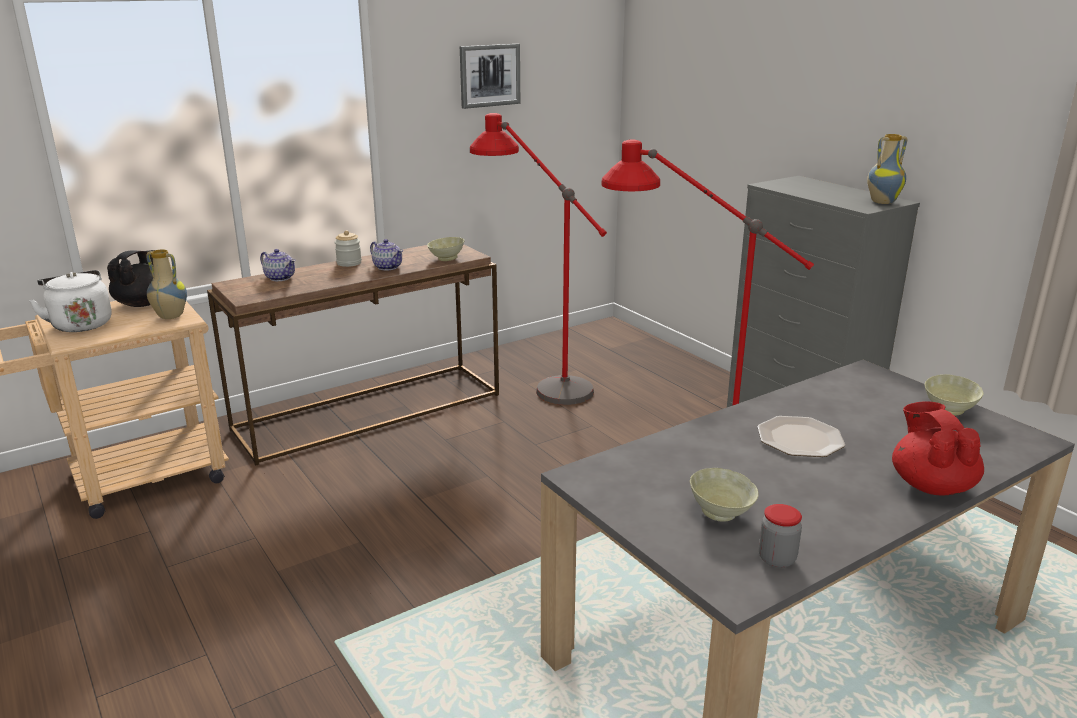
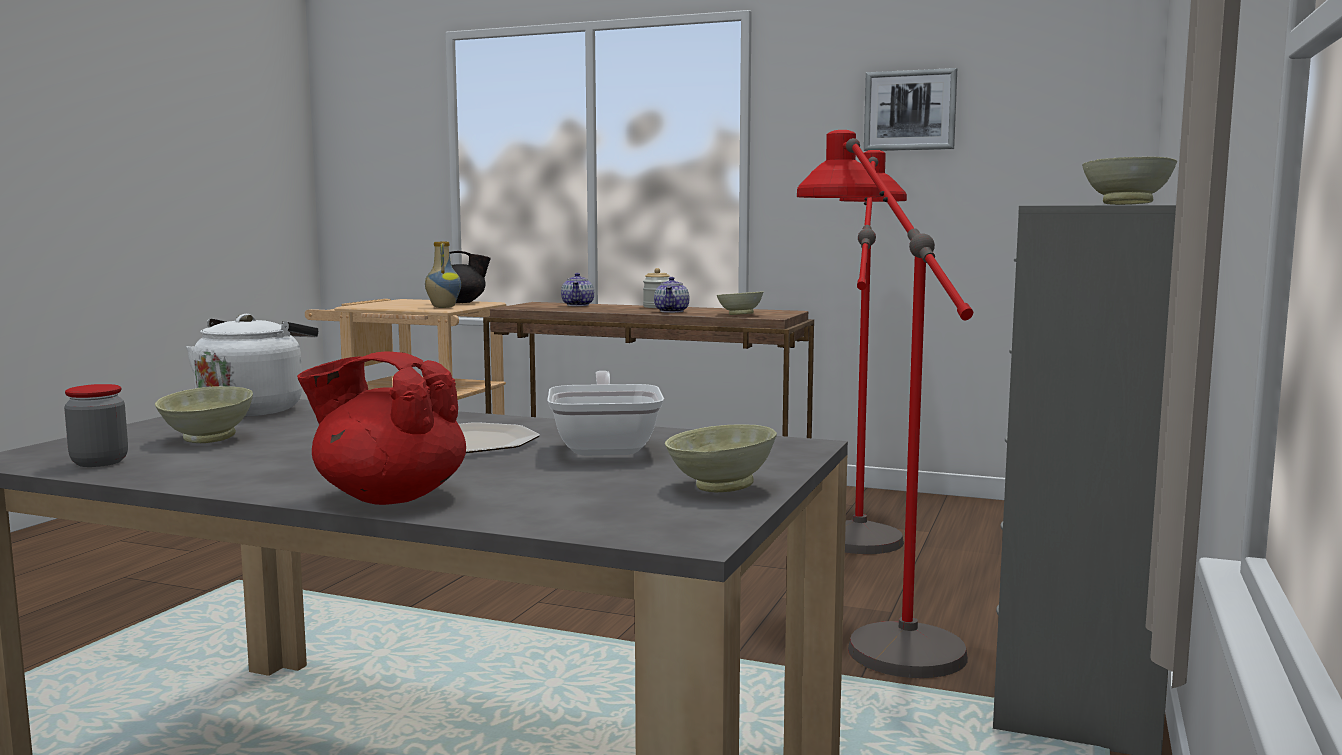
camera: 55 degrees right, 15 degrees down
(80, 324) = (396, 303): white kettle -> white kettle (254, 409)
(839, 409) = (606, 447): none -> frying pan
(882, 202) = (1127, 204): vase -> beige bowl
(931, 485) = (389, 497): red teapot -> red teapot turned 120 degrees counterclockwise

